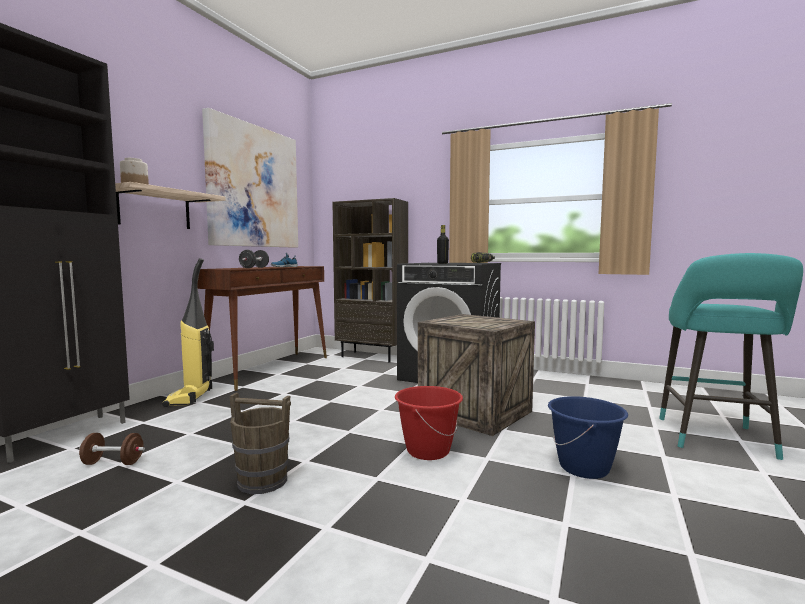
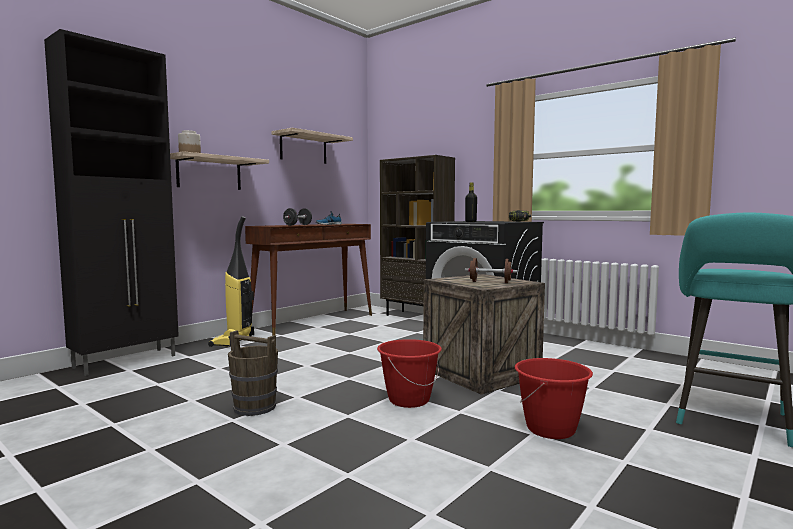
camera: 15 degrees right, 0 degrees up
(113, 463) = (153, 383): brown dumbbell -> brown dumbbell (490, 282)
(253, 187) = (303, 148): picture -> shelf
(584, 468) = (551, 429): blue bucket -> red bucket

